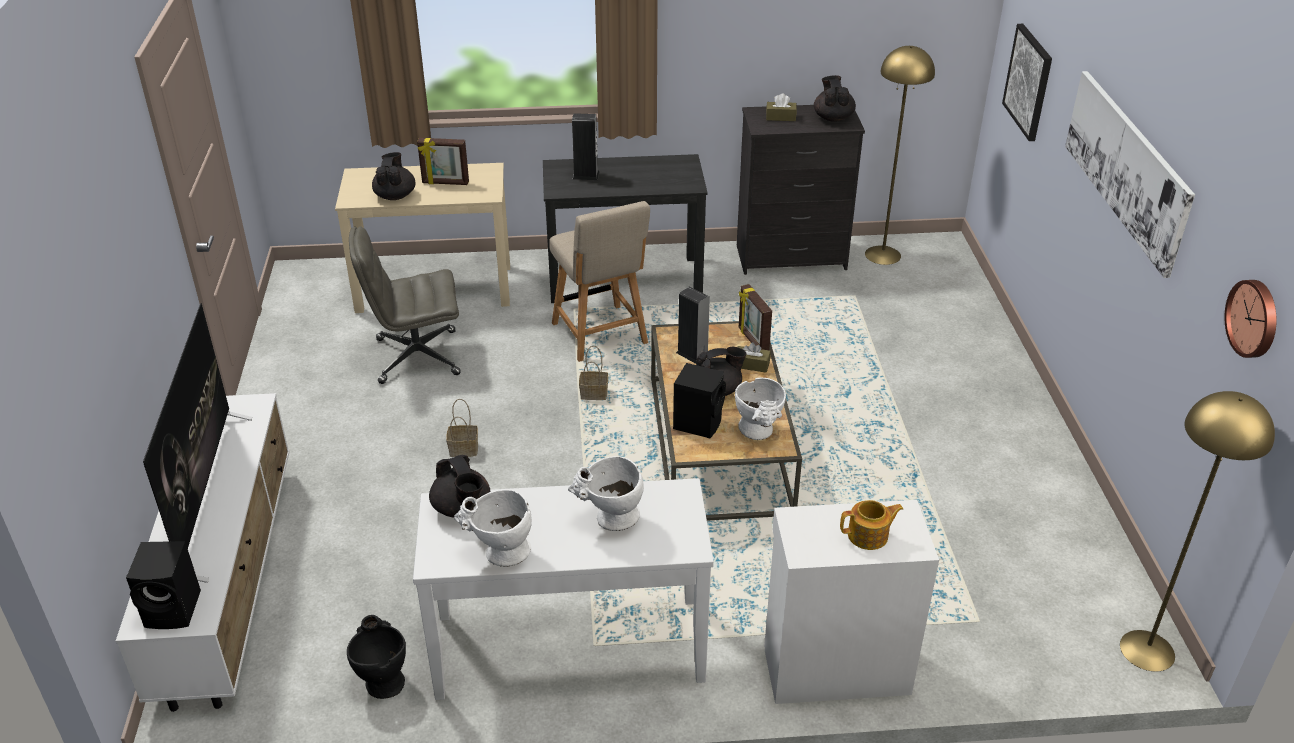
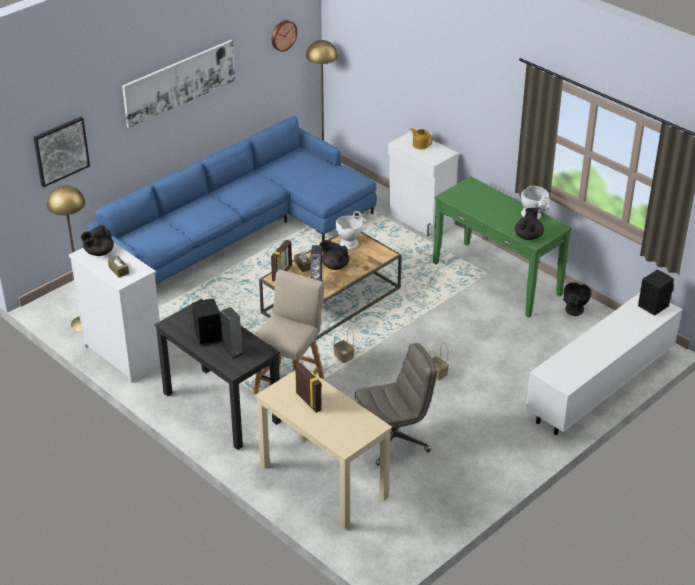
camera: 130 degrees left, 0 degrees up
(205, 494) = (604, 342): television -> none
(395, 195) = (348, 411): black teapot -> none
(416, 357) = (394, 440): grey office chair -> grey office chair turned 60 degrees counterclockwise
(569, 648) = (496, 278): white console table -> green console table
(610, 520) = (484, 203): white vase -> none
(698, 422) = (365, 260): black speaker -> black speaker (207, 336)
(792, 258) = (124, 354): black dresser -> white dresser
(986, 447) = (240, 231): none -> blue sofa

